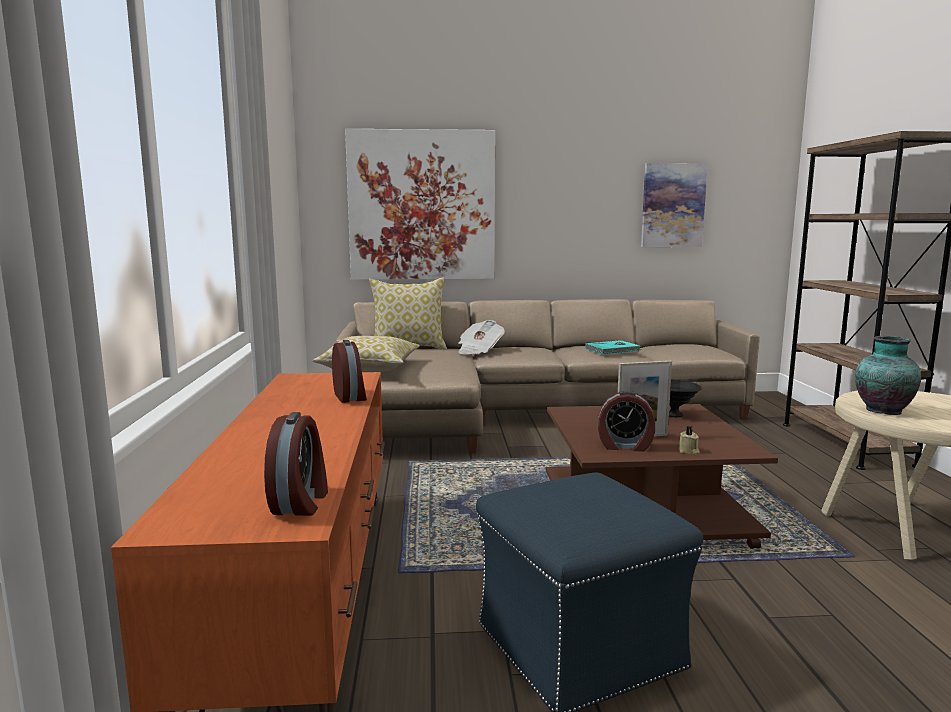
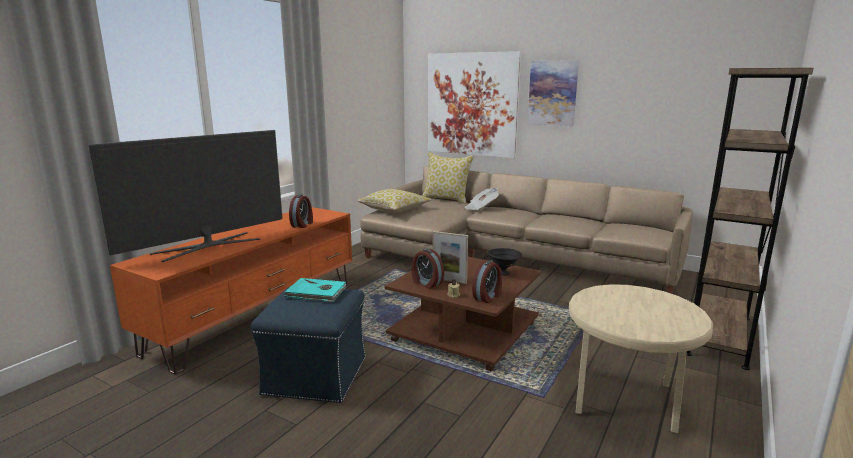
camera: 35 degrees right, 5 degrees up
(264, 459) = (208, 246): none -> television
(301, 502) = (179, 265): alarm clock -> alarm clock (488, 297)
(613, 350) = (568, 222): turquoise book -> turquoise book (316, 293)
(673, 205) = (661, 110): picture -> picture (552, 93)
(882, 410) = (596, 301): vase -> none

